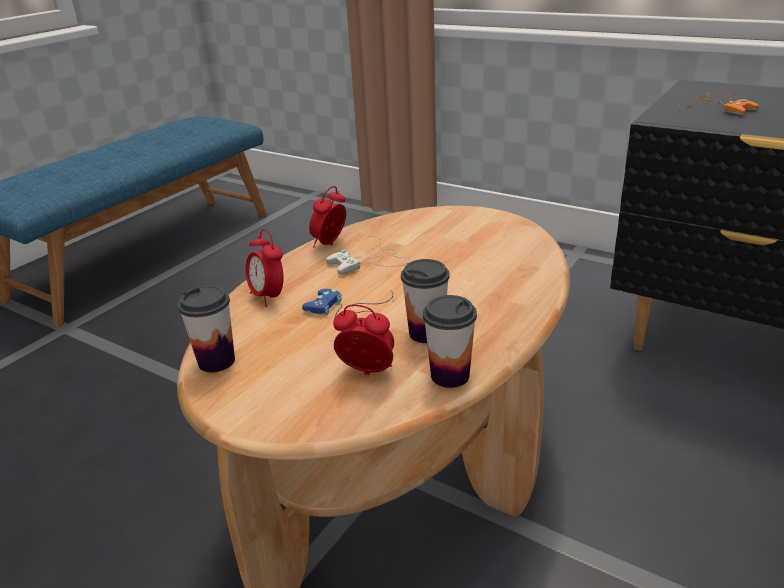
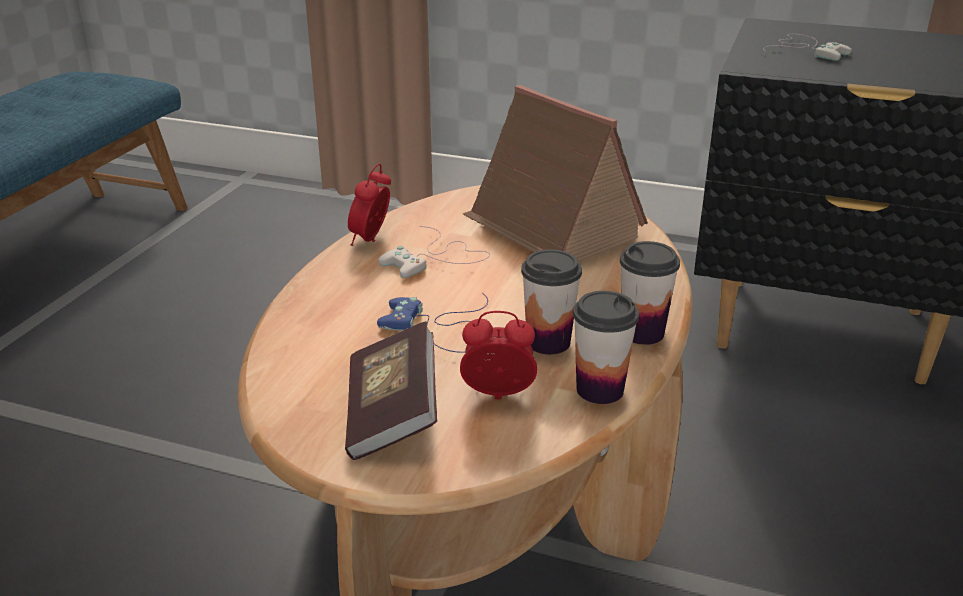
camera: 15 degrees left, 0 degrees up
(216, 361) = (293, 402): cup -> cup (642, 333)
(268, 297) = (322, 314): alarm clock -> none
(282, 378) = (392, 414): none -> book
(470, 243) = (550, 228): none -> toy house
(718, 105) = (805, 50): orange game controller -> white game controller

